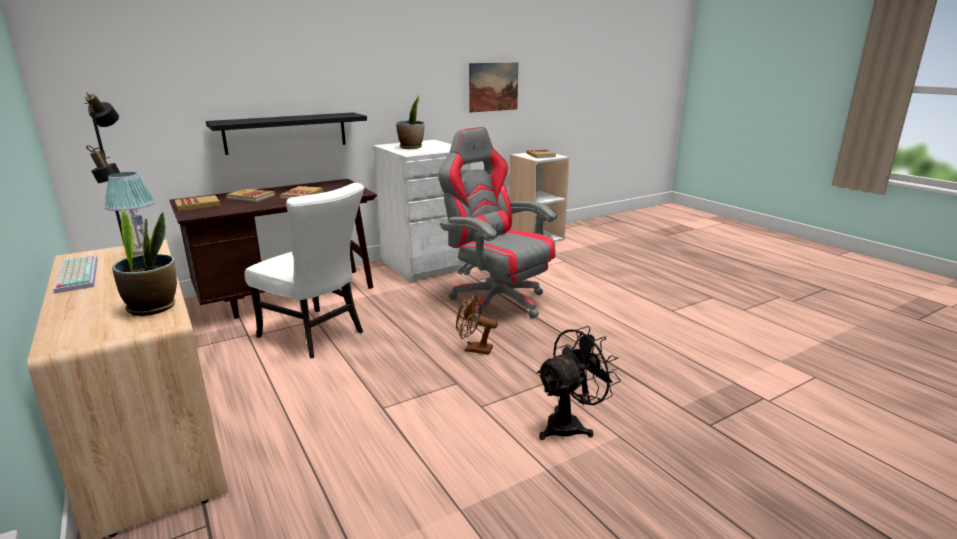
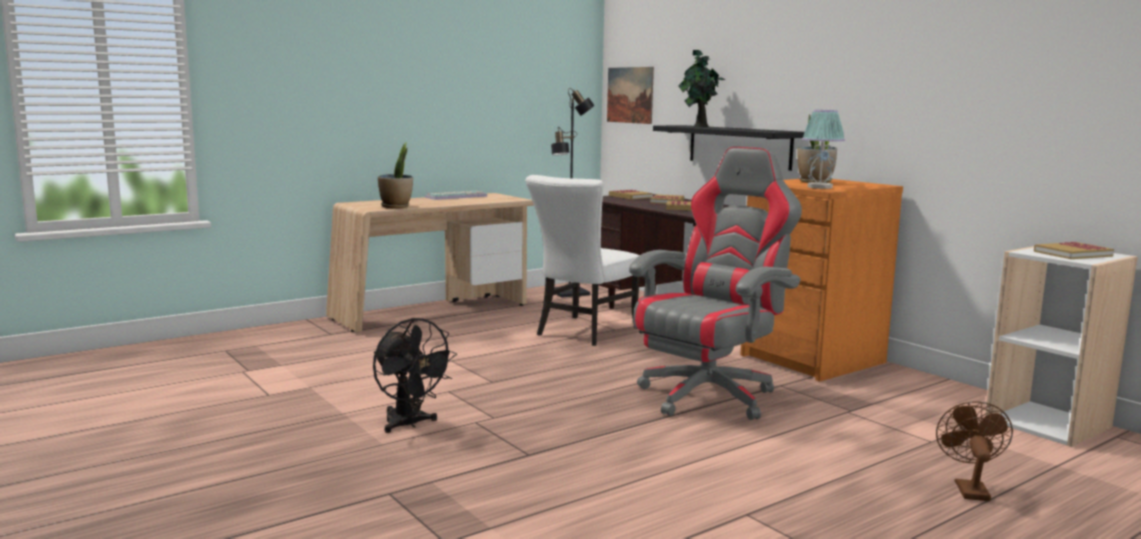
camera: 85 degrees right, 10 degrees down
(141, 251) = (503, 199): table lamp -> table lamp (820, 187)
(258, 120) = (699, 126): none -> potted plant
(426, 265) = (813, 359): white dresser -> orange dresser
(474, 349) = (565, 387): brown fan -> brown fan (969, 488)
(493, 87) = (1028, 113): picture -> picture (630, 95)

